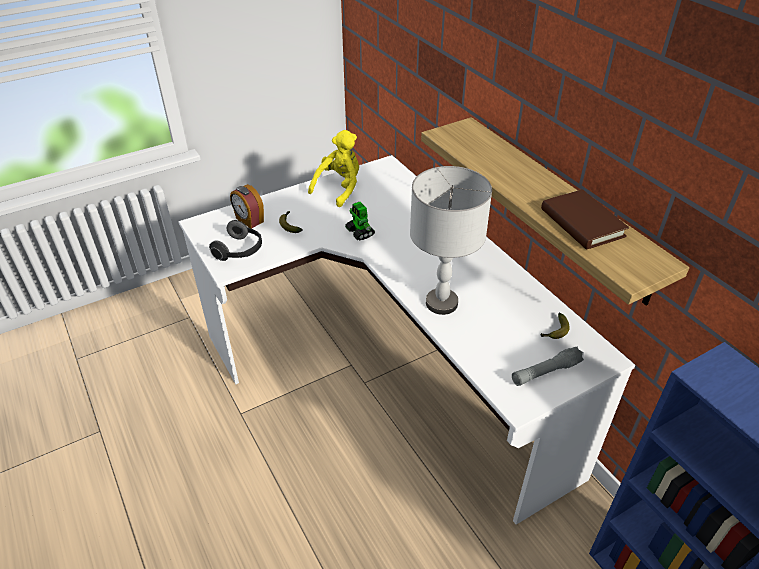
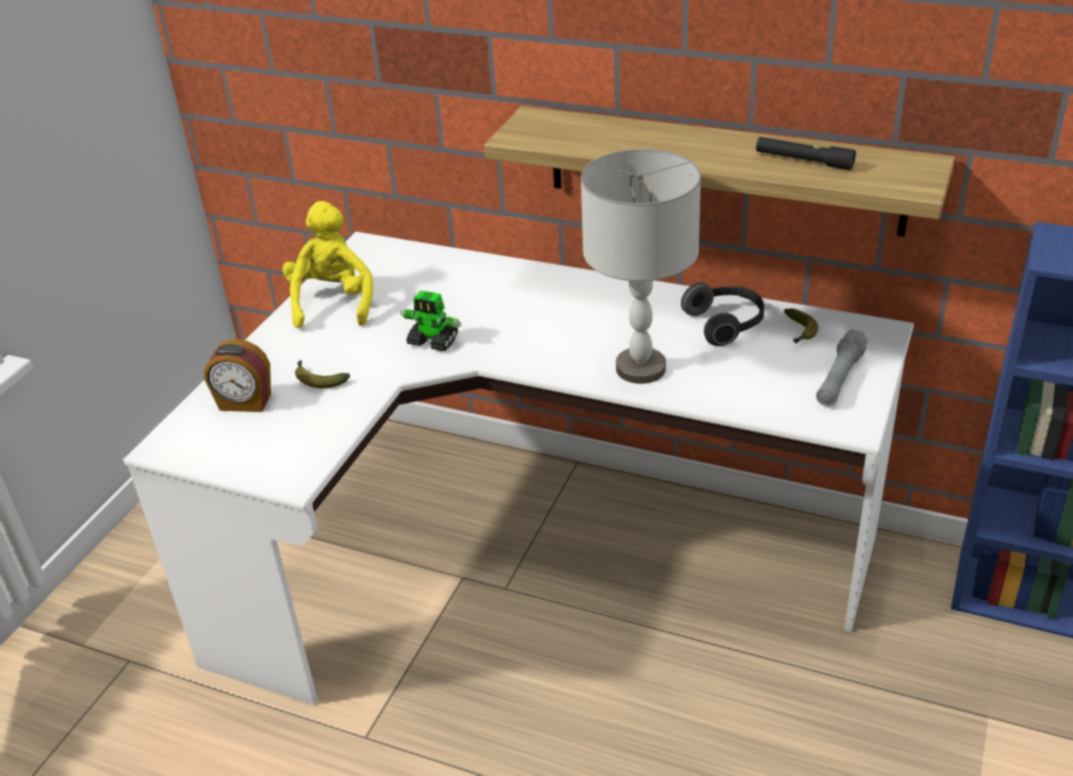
camera: 35 degrees left, 5 degrees down
(240, 251) = (283, 446): headphones -> headphones (725, 325)
(582, 223) = (803, 161): brown book -> black flashlight

